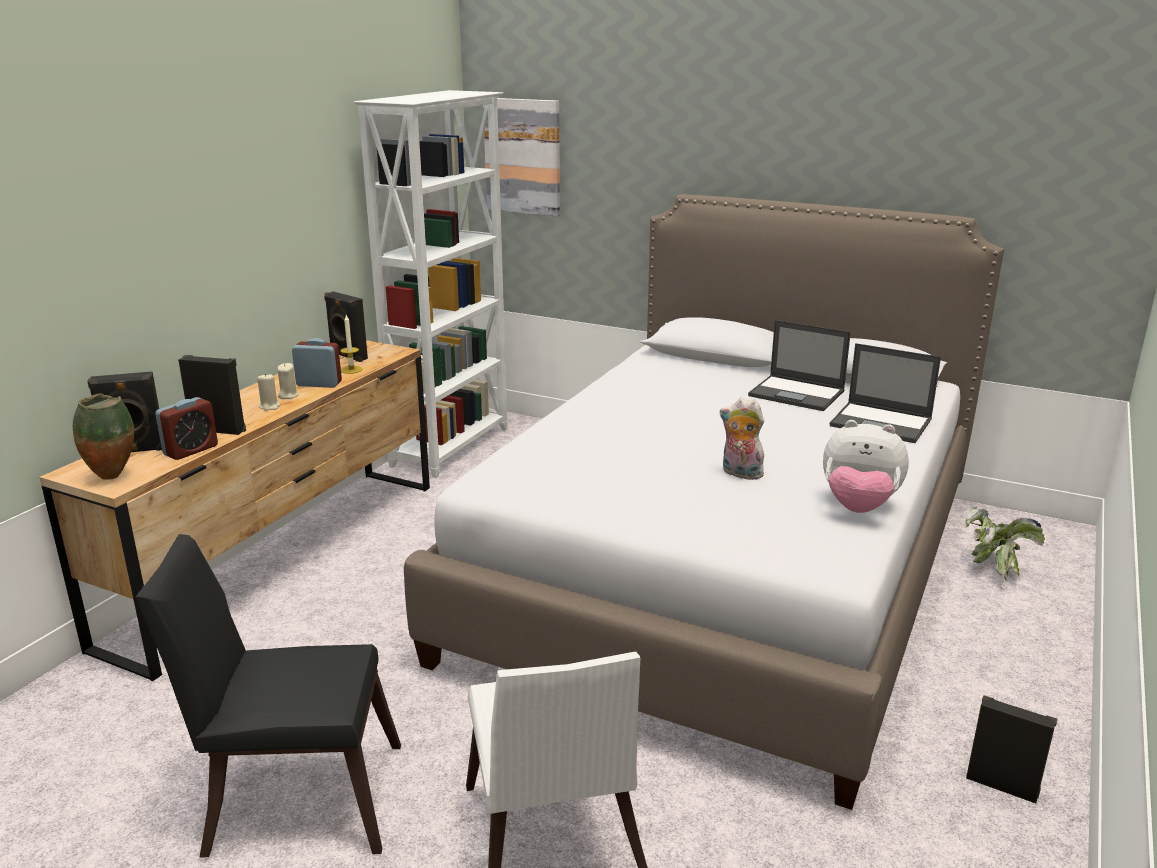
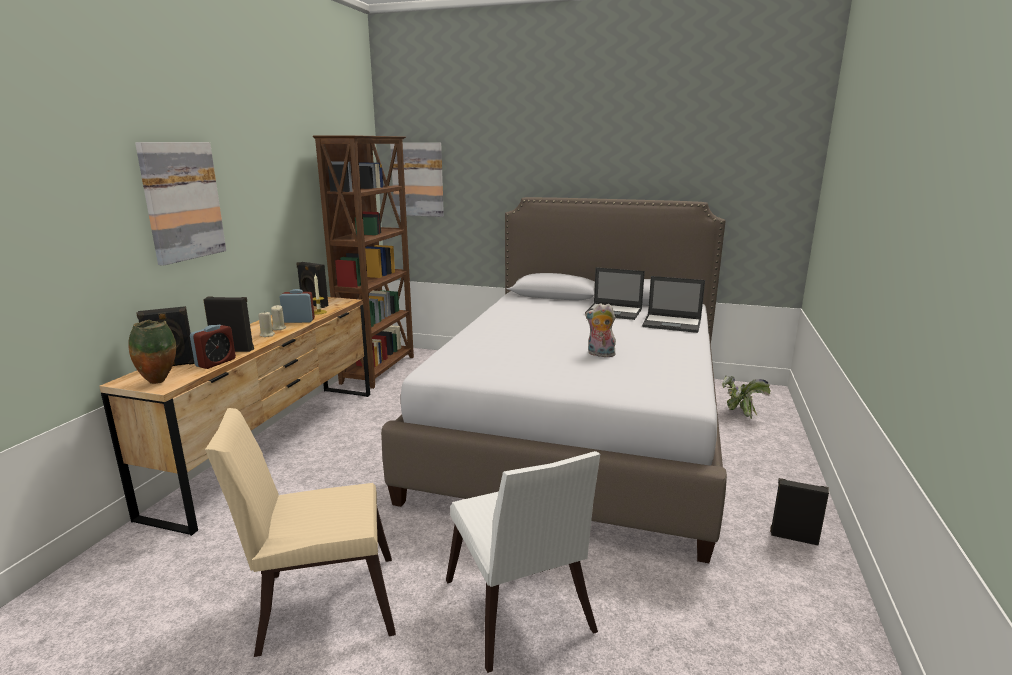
camera: 10 degrees left, 5 degrees down
(154, 219) = (182, 201): none -> picture
(293, 796) = (318, 603): black chair -> beige chair
(452, 447) = (379, 369): white bookcase -> brown bookcase
(858, 507) = (682, 367): plush toy -> none

